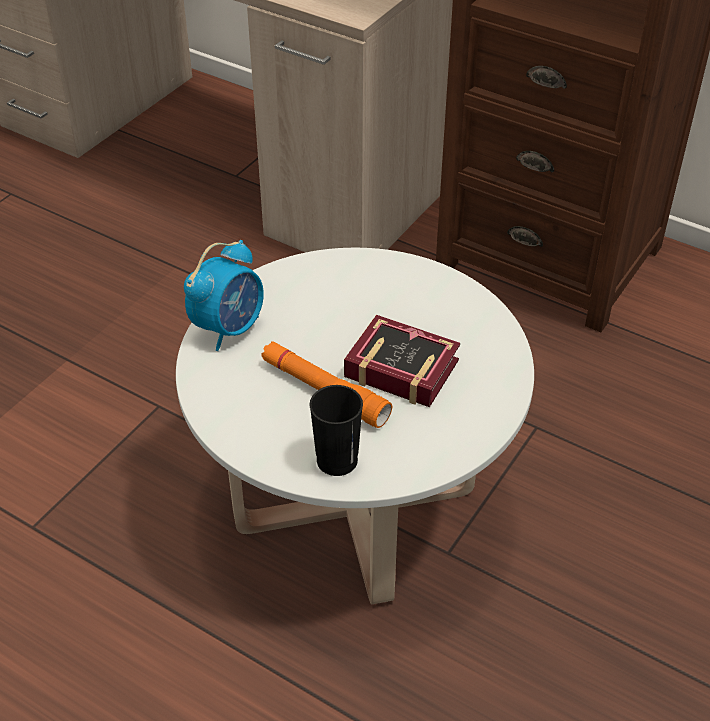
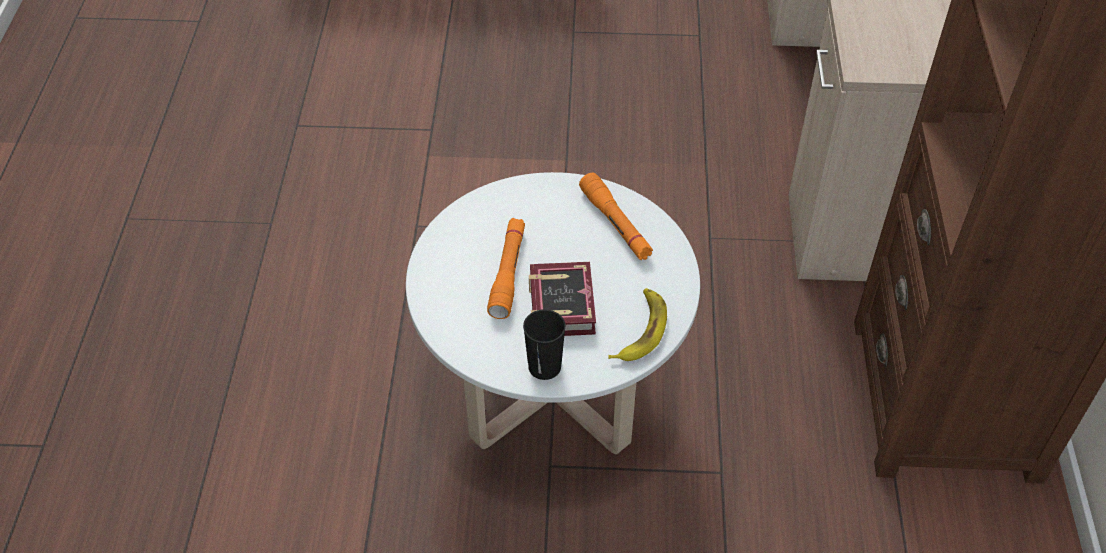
camera: 60 degrees right, 5 degrees up
(229, 328) = (533, 195): alarm clock -> none
(323, 286) = (615, 224): none -> orange flashlight
(337, 460) = (449, 308): black cup -> black cup (544, 367)
(475, 326) = (640, 330): none -> banana

